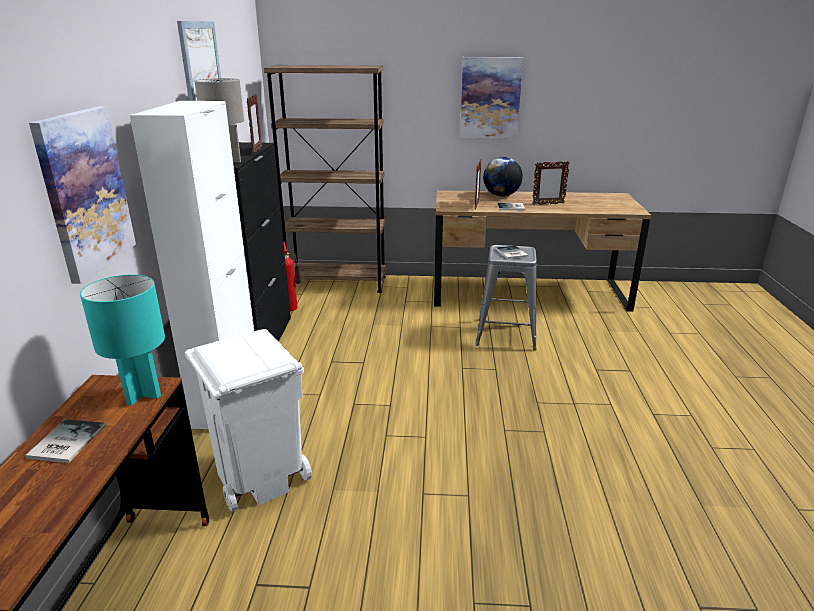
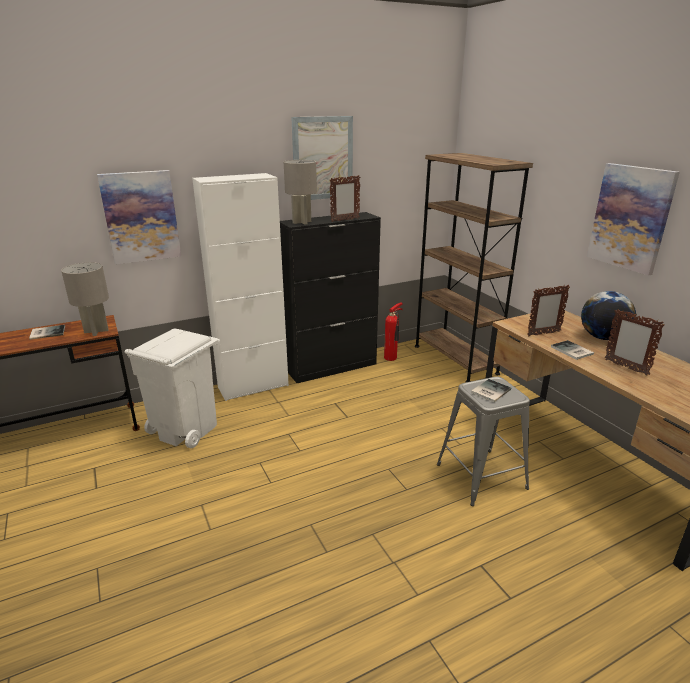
camera: 60 degrees right, 0 degrees up
(143, 394) = (96, 331): turquoise table lamp -> grey table lamp

